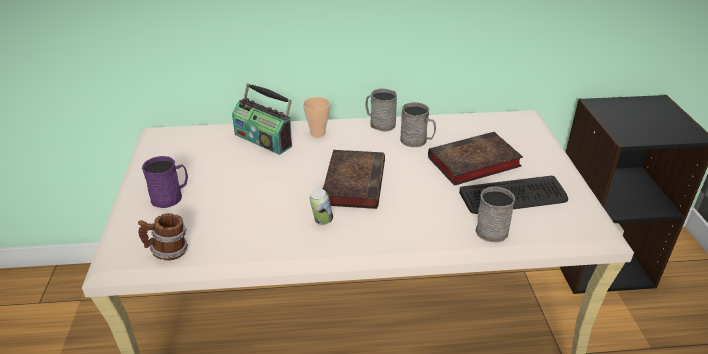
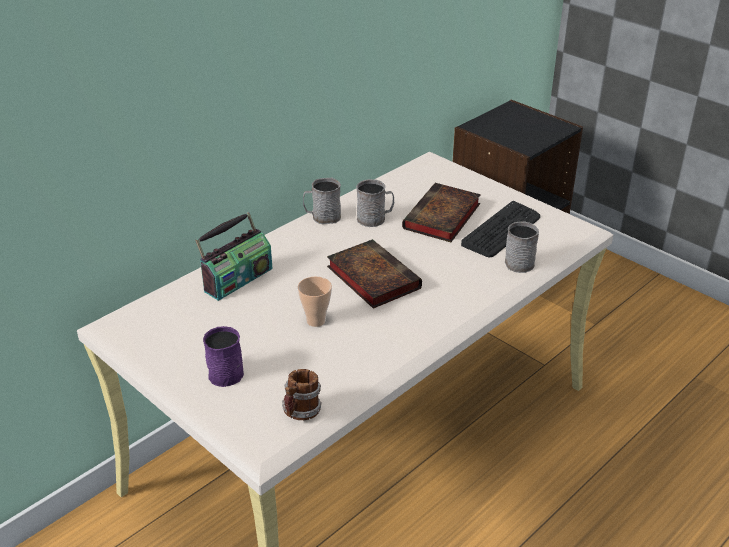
camera: 40 degrees left, 0 degrees up
(264, 139) = (237, 279): radio -> radio turned 45 degrees counterclockwise
(317, 133) = (279, 250): cup -> cup (316, 321)
(322, 221) = (390, 320): can -> none

